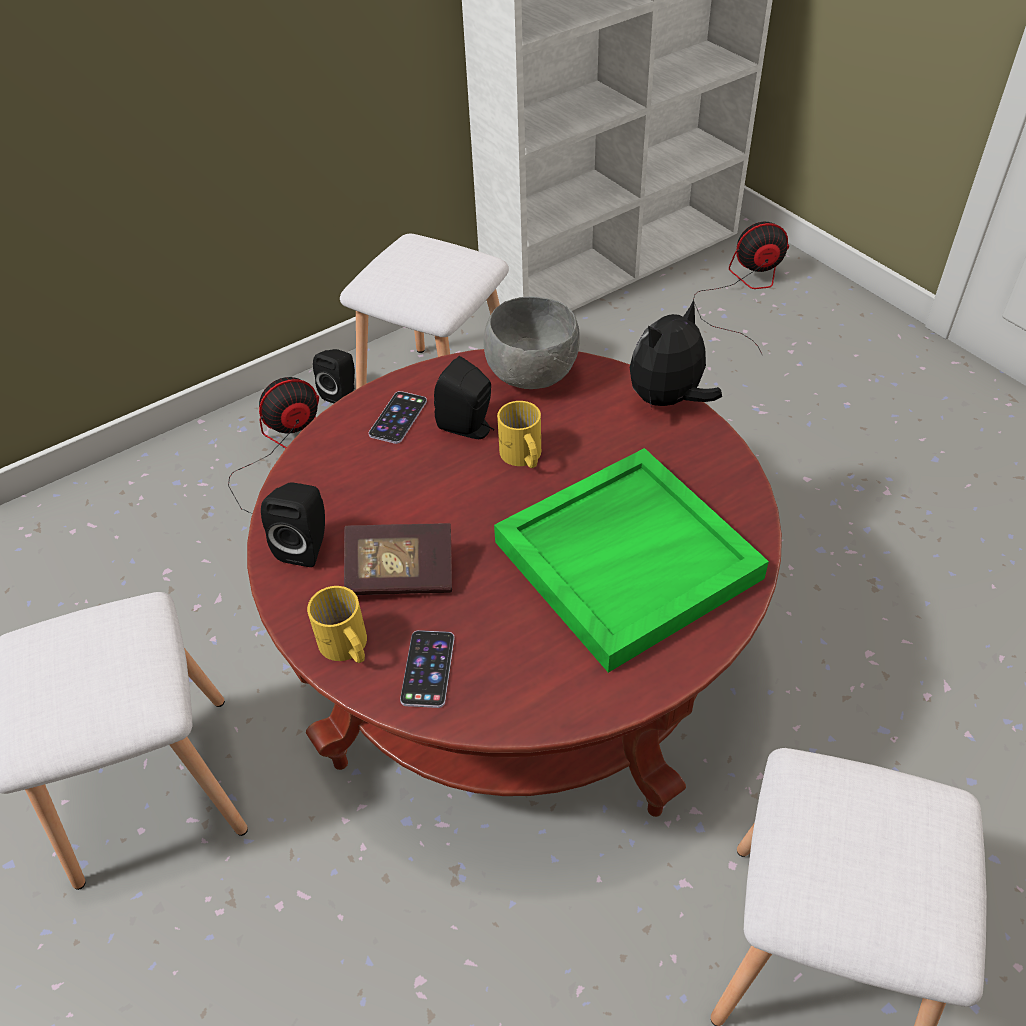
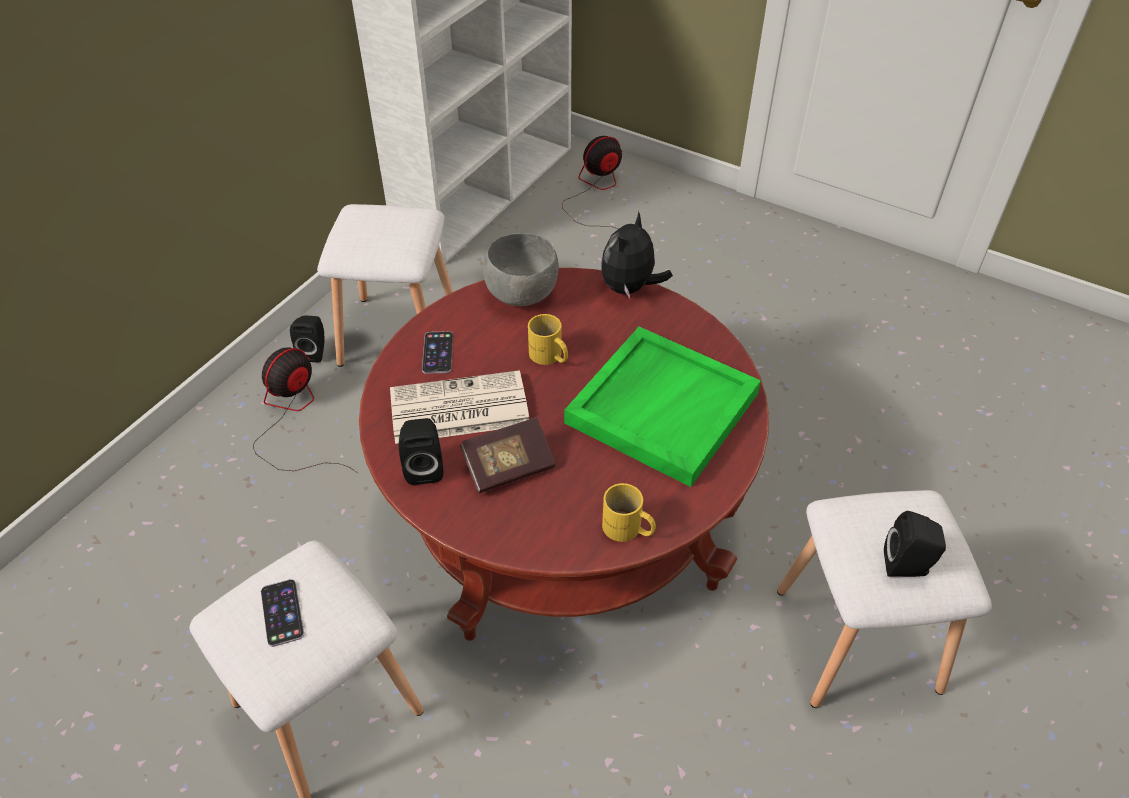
camera: 25 degrees left, 0 degrees up
(345, 648) = (499, 530): yellow mug -> yellow mug (627, 530)
(382, 489) = (457, 409): none -> newspaper
(428, 669) = (567, 525): phone -> phone (282, 612)
(469, 428) = (497, 346): black speaker -> black speaker (908, 566)

